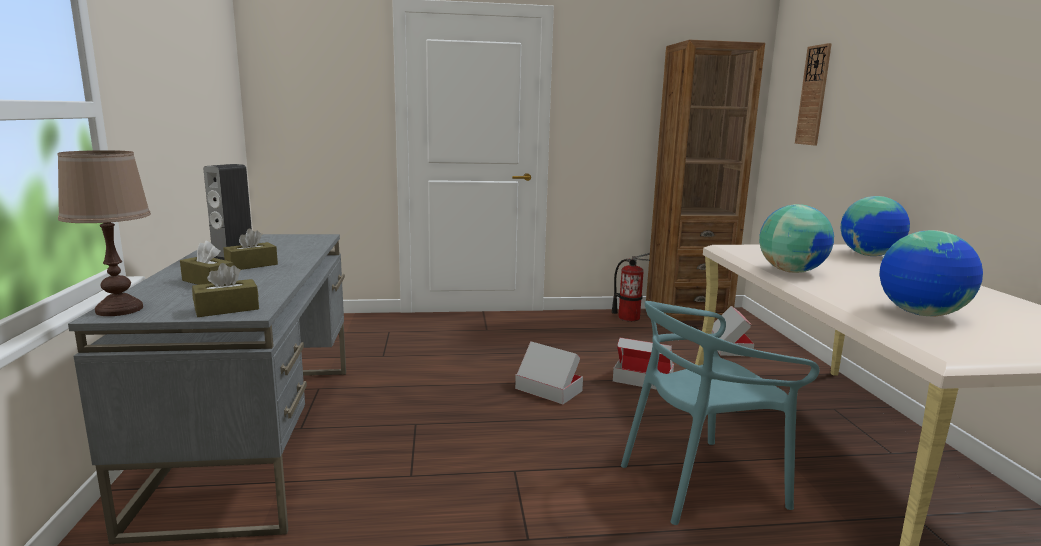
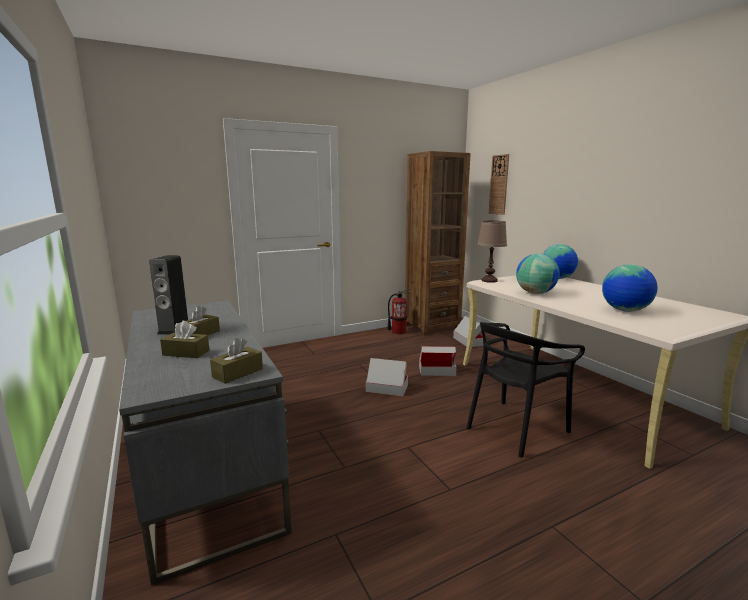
camera: 20 degrees left, 0 degrees up
(119, 310) = (148, 389): brown table lamp -> brown table lamp (489, 281)
(701, 482) = (515, 428): turquoise chair -> black chair

